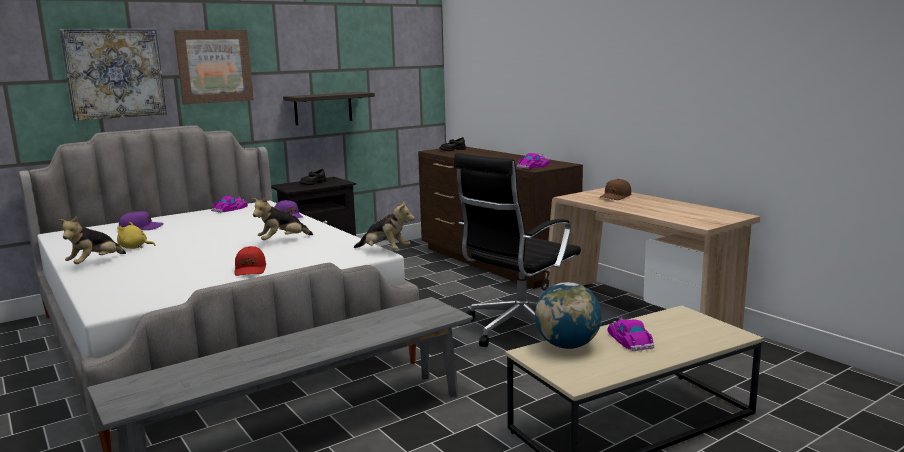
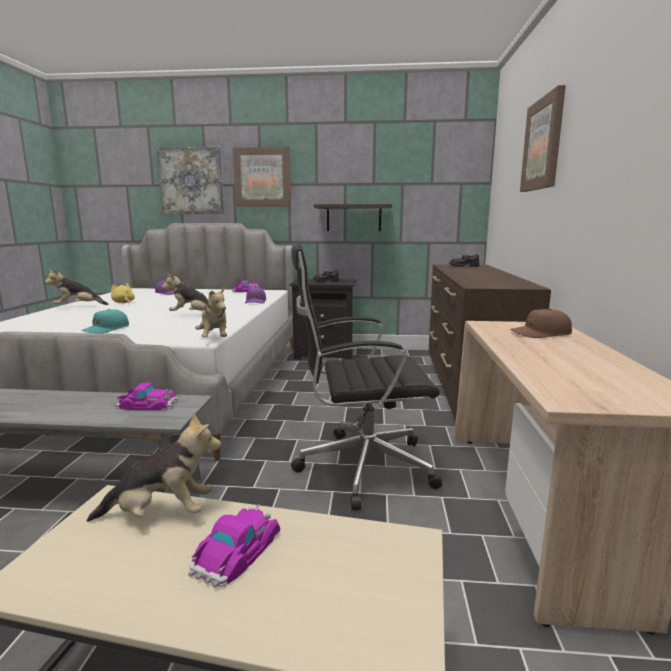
camera: 40 degrees right, 0 degrees up
(250, 269) = (106, 329): red cap -> turquoise cap
(533, 166) = (484, 284): toy car -> toy car (147, 404)
(542, 49) = (543, 144): none -> picture
(567, 346) = (161, 514): globe -> plush toy

